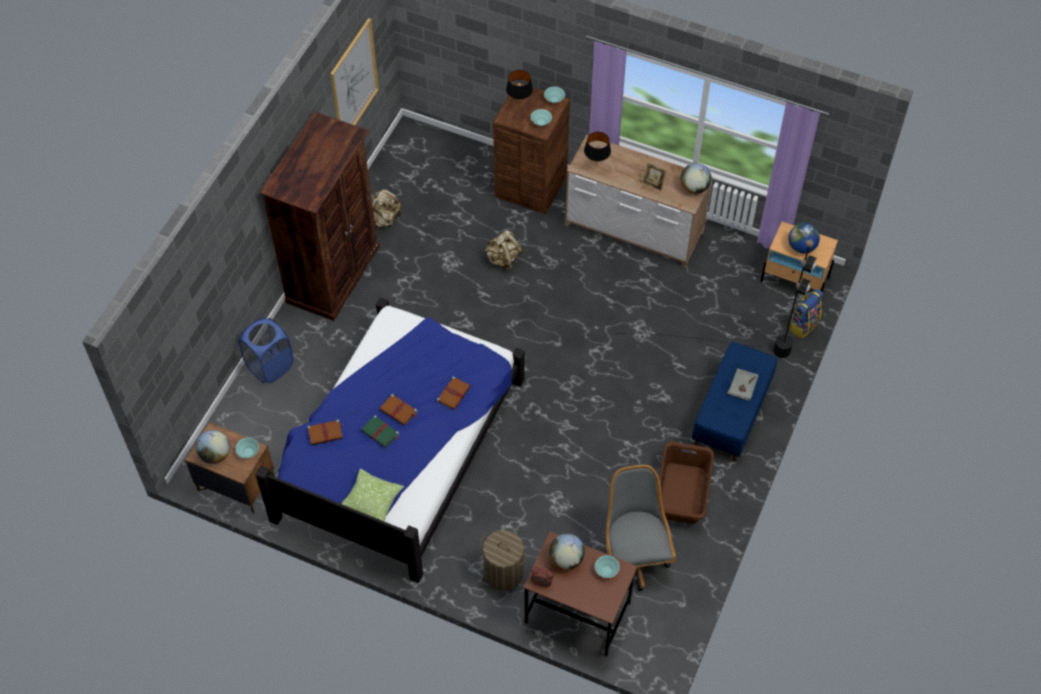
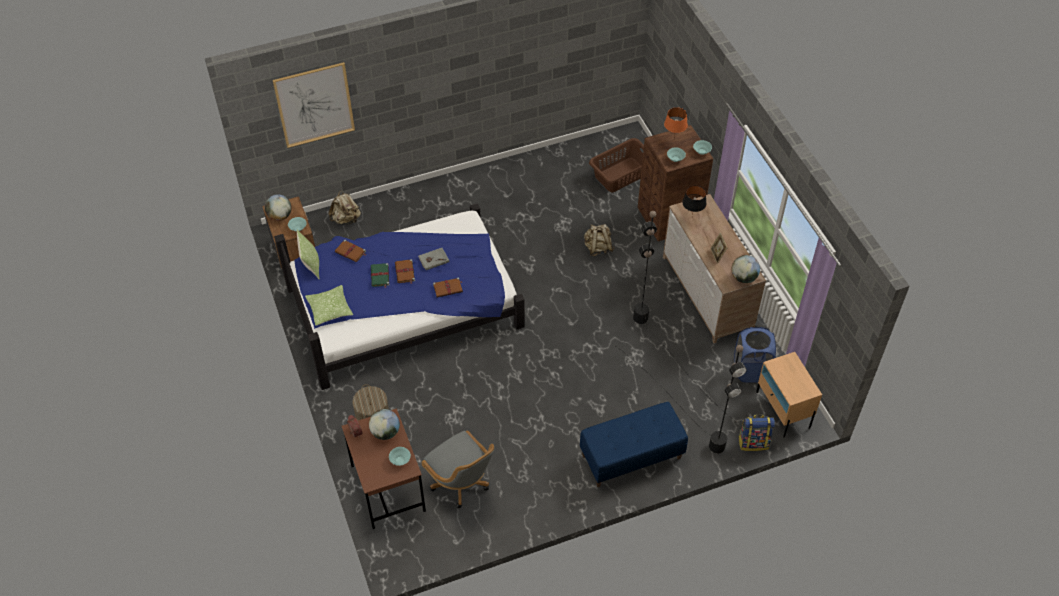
camera: 45 degrees right, 5 degrees down
(270, 366) = (389, 205): blue laundry basket -> blue laundry basket (750, 370)
(303, 476) = (311, 265): none -> pillow
(333, 274) = (486, 181): brown wardrobe -> none
(354, 81) = (578, 52): picture -> picture (314, 105)
(385, 219) = (553, 172): beige backpack -> beige backpack (346, 219)
(519, 105) = (673, 139): black table lamp -> orange table lamp
(634, 554) = (463, 485): grey office chair -> grey office chair turned 105 degrees clockwise
(653, 301) = (665, 346): none -> black floor lamp
(682, 493) = (539, 476): brown laundry basket -> brown laundry basket (621, 175)
(742, 385) = (641, 434): grey book -> grey book (433, 259)
(801, 247) = (788, 378): globe -> none

